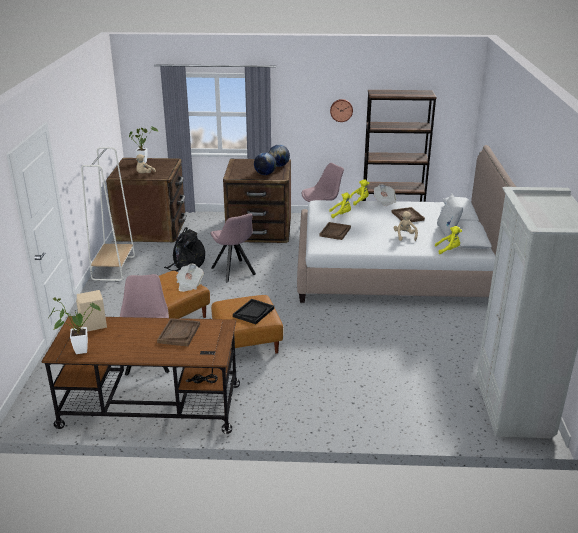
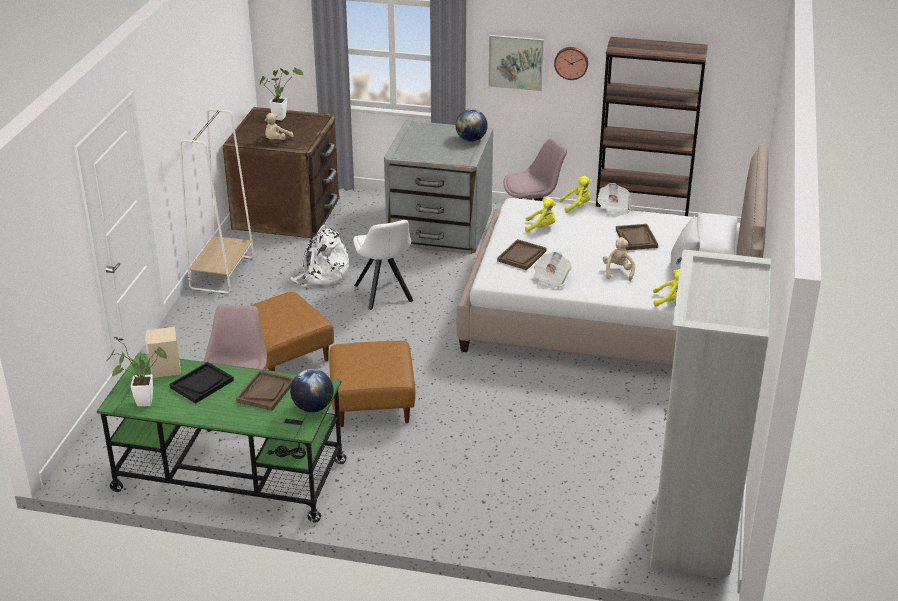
camera: 10 degrees right, 5 degrees up
(151, 406) = (230, 476): brown desk -> green desk
(186, 264) = (322, 275): black backpack -> white backpack
(189, 285) = (307, 316): newspaper -> newspaper (550, 280)
(233, 271) = (384, 293): pink chair -> white chair
(253, 312) = (380, 366): black tray -> black tray (202, 384)
(259, 229) = (440, 228): brown dresser -> grey dresser
(265, 174) = (446, 153): globe -> globe (313, 407)
(303, 113) = (516, 62): none -> picture

